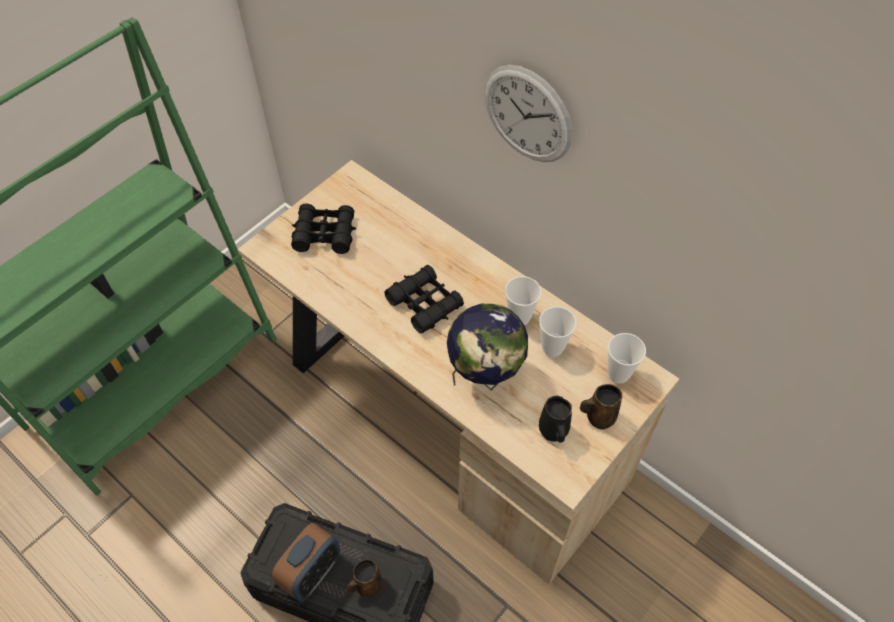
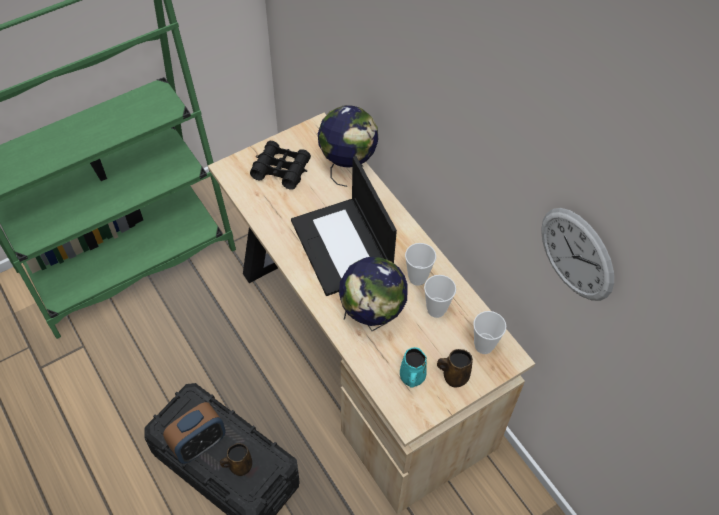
camera: 15 degrees right, 0 degrees up
(399, 213) = (348, 167): none -> globe
(424, 303) = (343, 247): black binoculars -> laptop
(527, 114) = (446, 110): wall clock -> wall clock (576, 254)
(553, 431) = (412, 378): black mug -> turquoise mug

